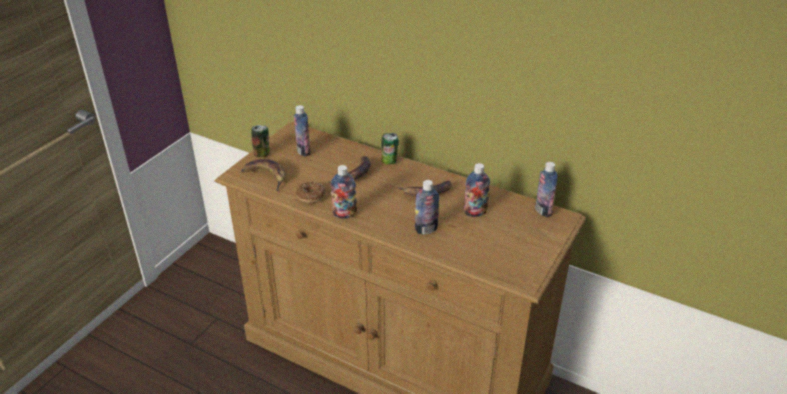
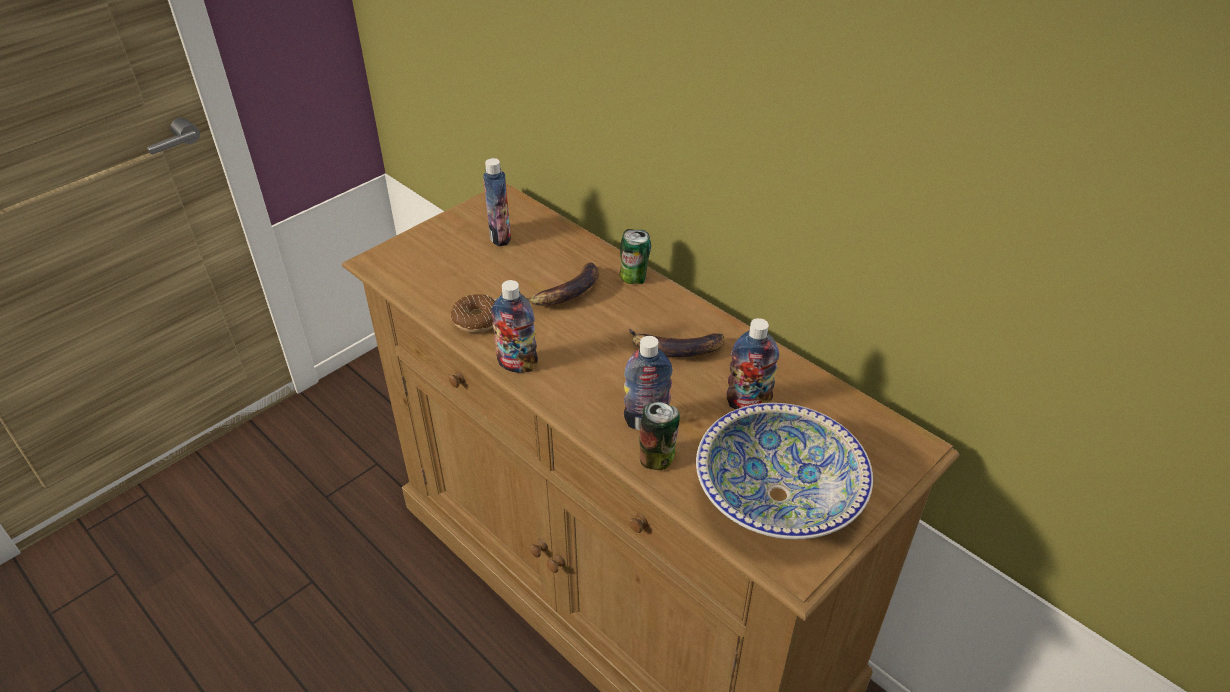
camera: 15 degrees right, 5 degrees up
(262, 153) = (433, 230): can -> can (658, 458)
(266, 176) = (421, 271): banana -> none
(505, 251) = (777, 495): none -> bowl
(543, 211) = (878, 424): bottle -> none

